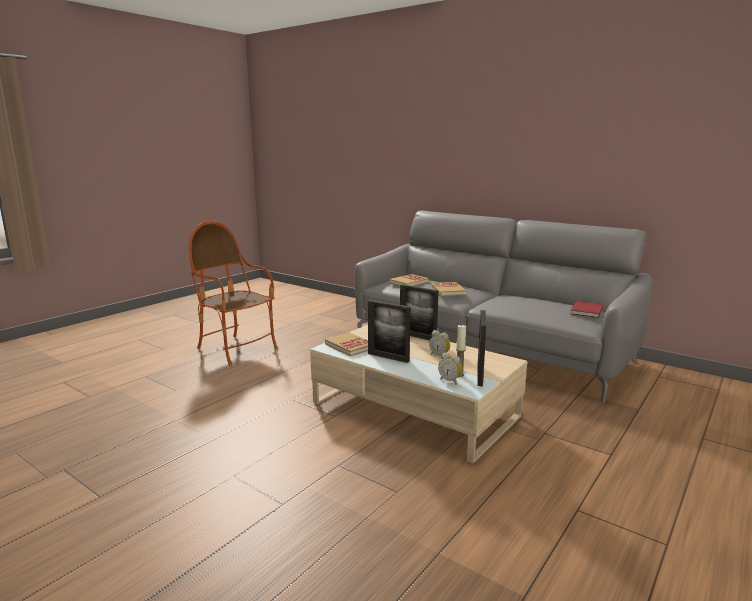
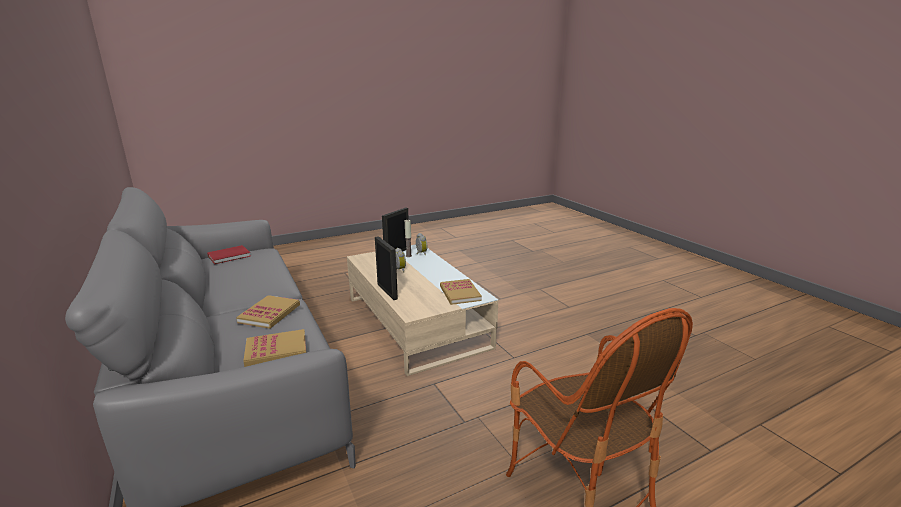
camera: 155 degrees left, 5 degrees up
(388, 357) = (439, 276): picture frame -> none

